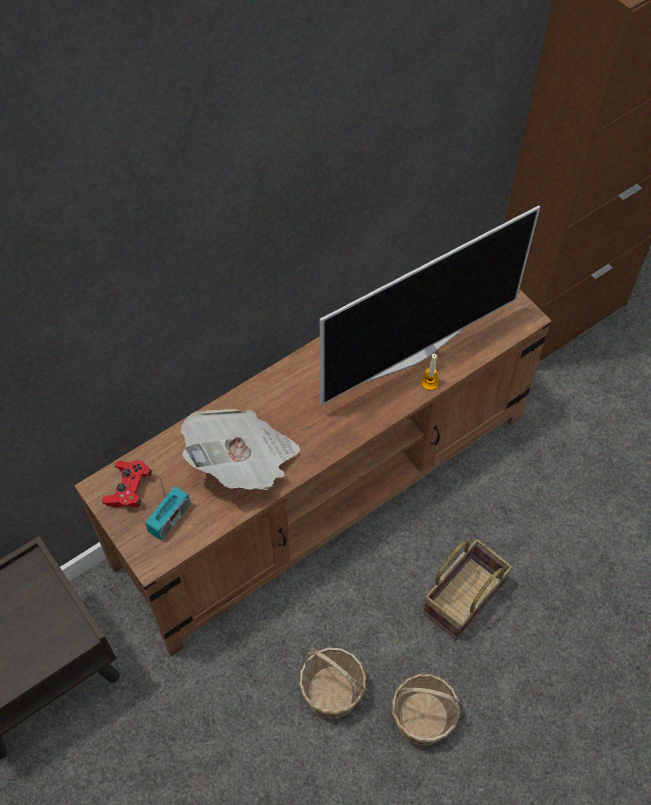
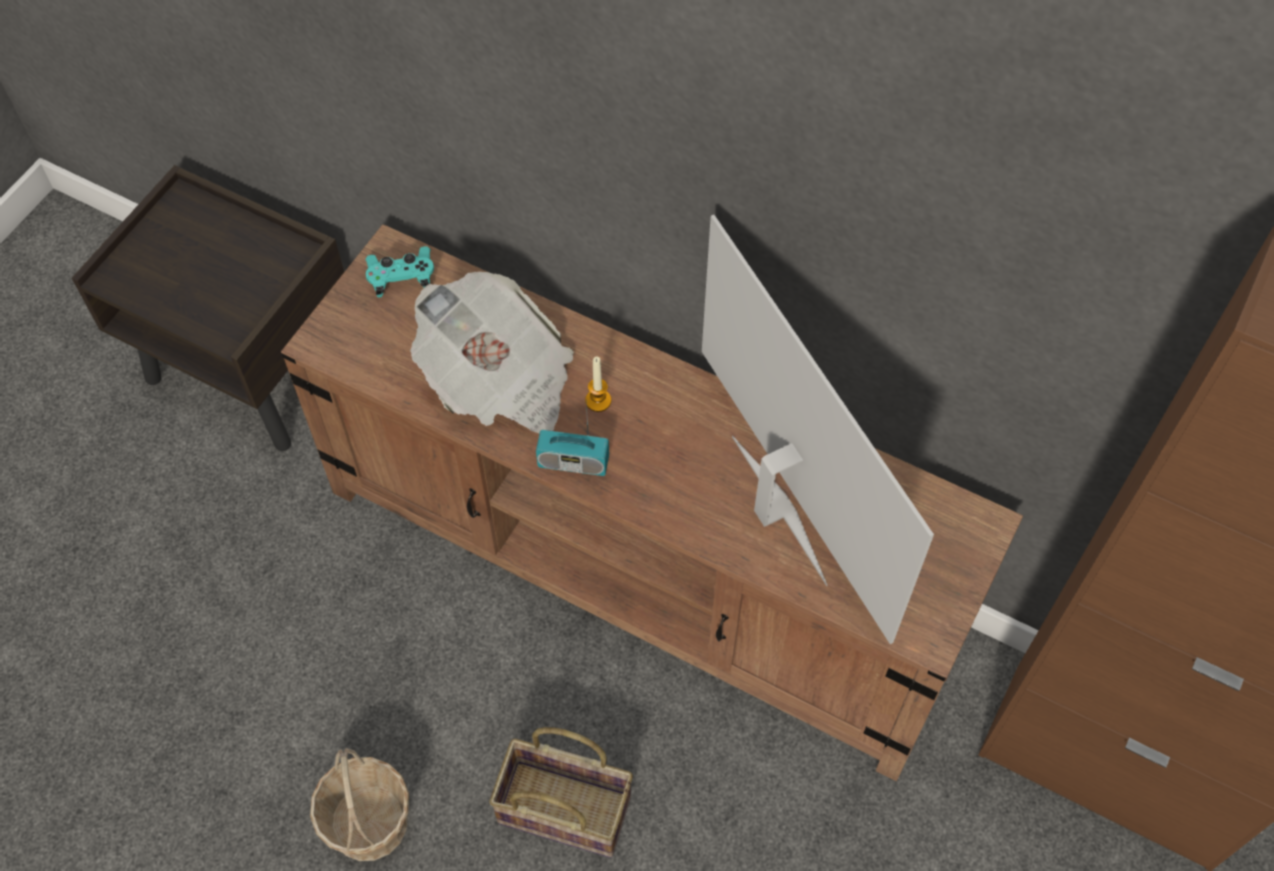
camera: 65 degrees right, 0 degrees up
(129, 489) = (402, 278): red game controller -> turquoise game controller
(170, 519) = (381, 337): radio -> radio (573, 462)
(332, 692) = (360, 695): basket -> none
(413, 354) = (775, 511): television -> television turned 150 degrees counterclockwise
(429, 383) = (737, 550): candle -> candle (598, 401)

